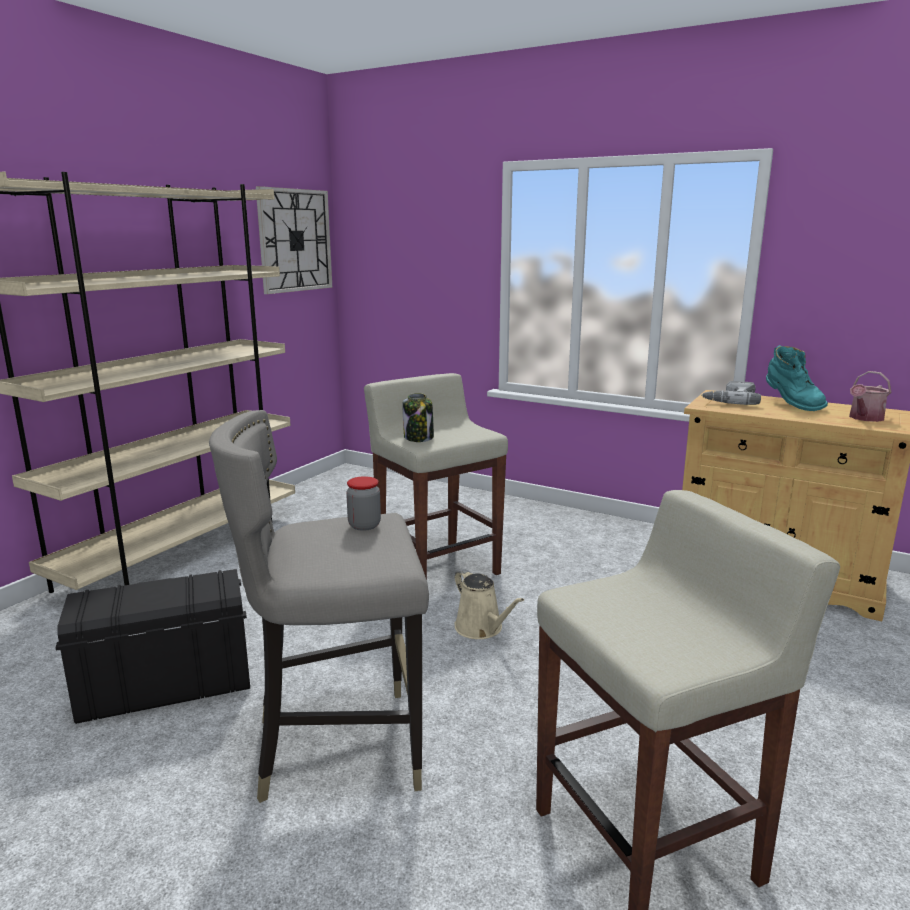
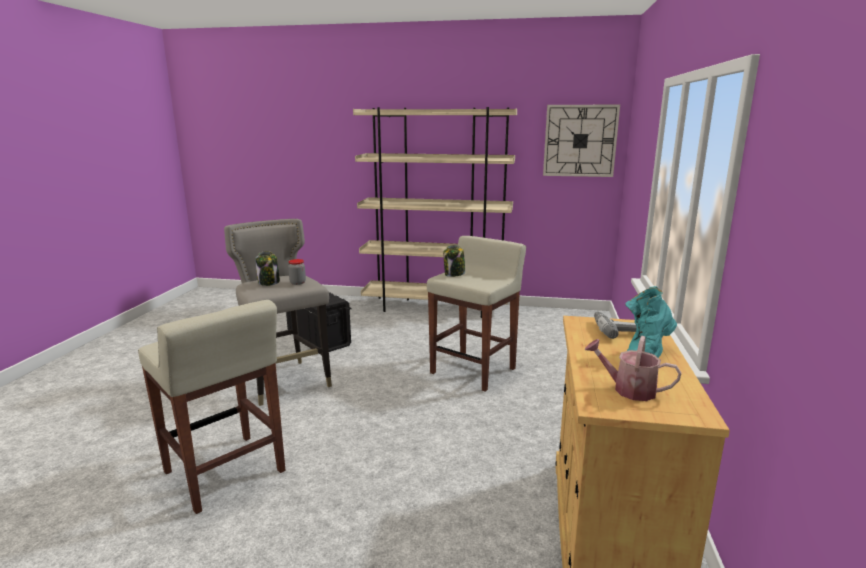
camera: 70 degrees right, 0 degrees up
(336, 548) = (269, 282): none -> jar
(481, 628) = (408, 397): beige watering can -> none

